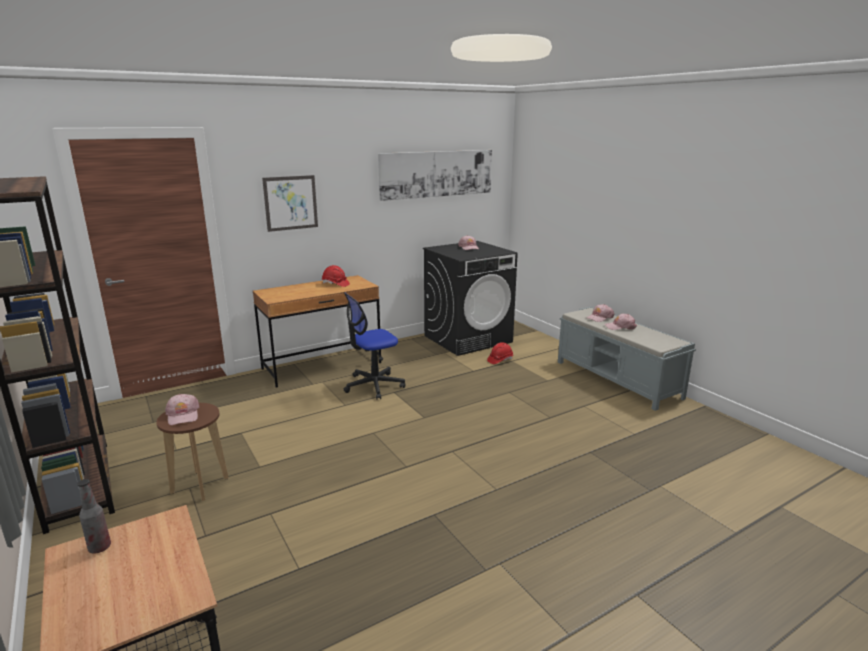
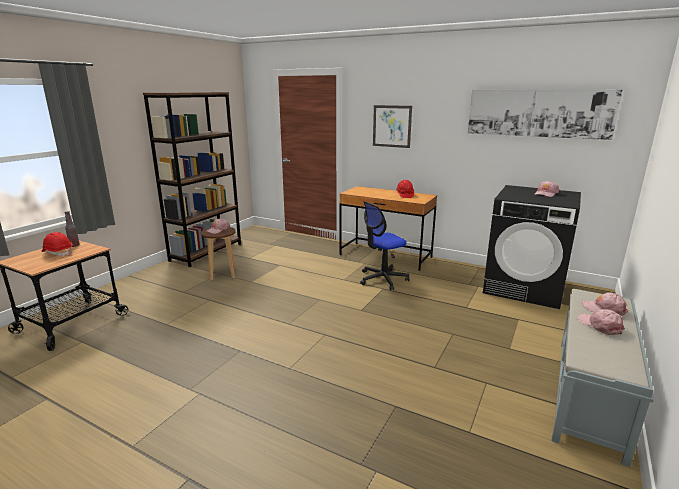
camera: 60 degrees right, 0 degrees up
(373, 385) = (382, 279): office chair -> office chair turned 60 degrees counterclockwise
(500, 360) = (509, 313): red hard hat -> red hard hat (58, 252)

